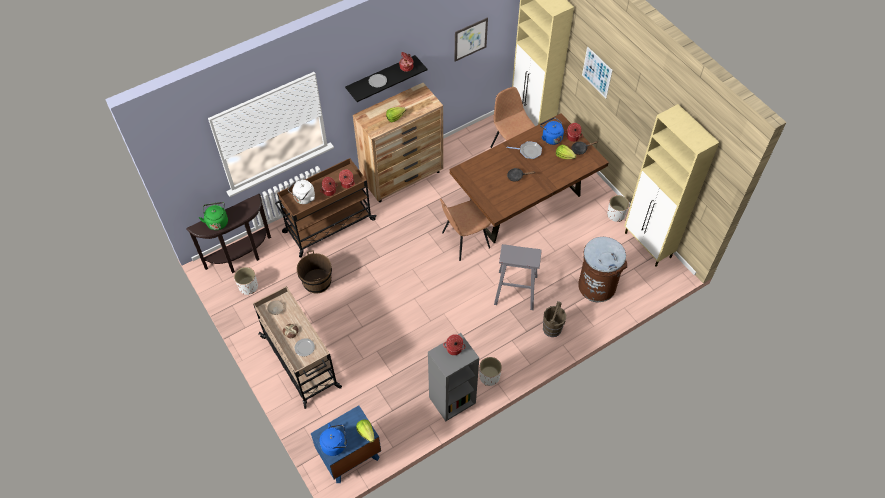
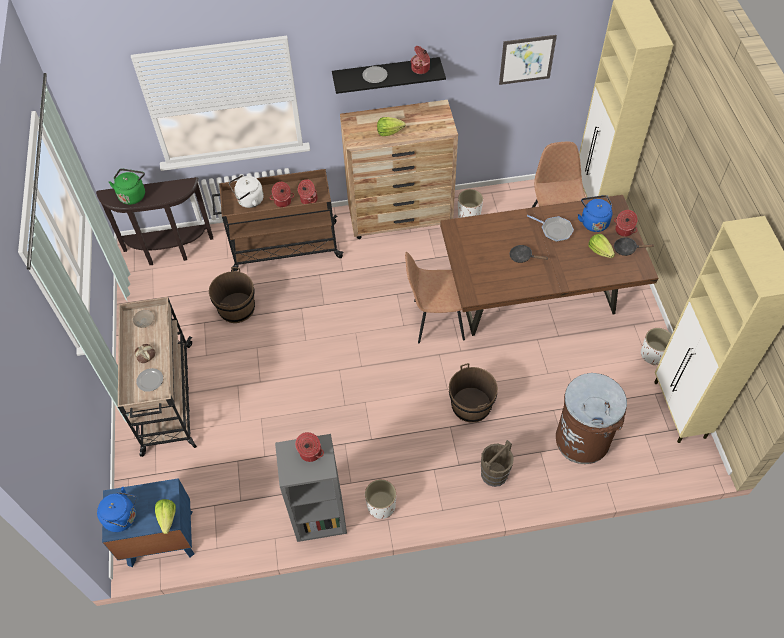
camera: 25 degrees right, 0 degrees up
(248, 287) = (158, 287): white planter -> white planter (469, 215)
(515, 290) = (471, 405): grey stool -> brown bucket
(597, 72) = (680, 148): picture -> none

